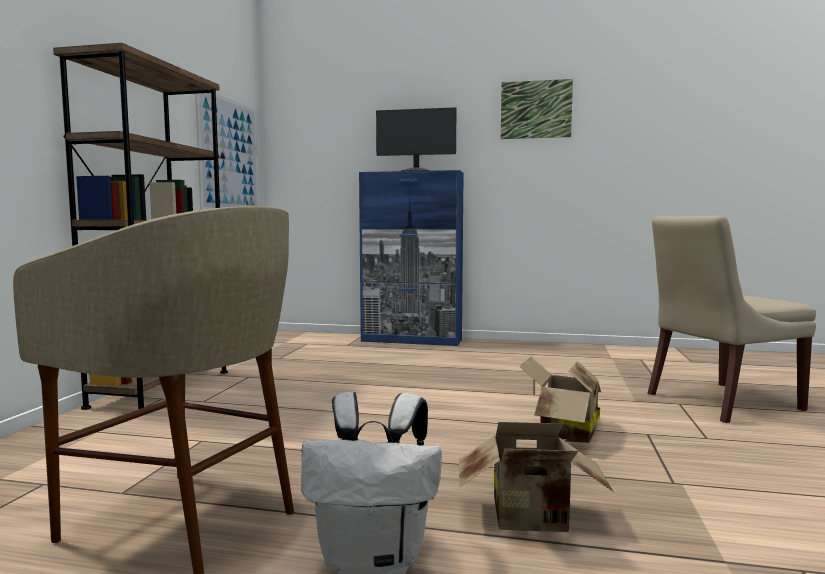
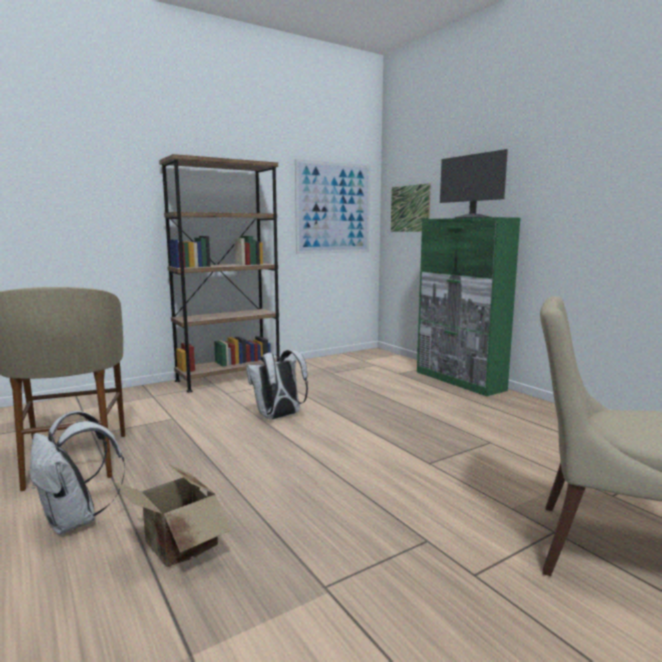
camera: 45 degrees right, 5 degrees up
(329, 403) = (278, 417): none -> white backpack
(412, 340) = (459, 381): blue cabinet -> green cabinet
(536, 109) = (605, 139): picture -> picture (410, 208)
(562, 433) = (359, 504): cardboard box -> none

